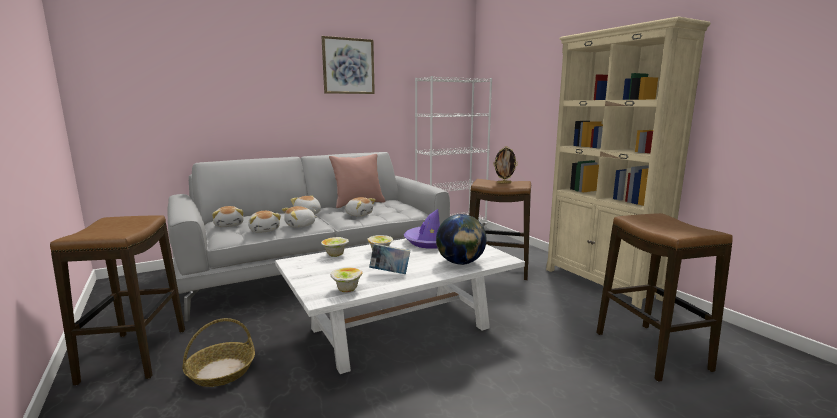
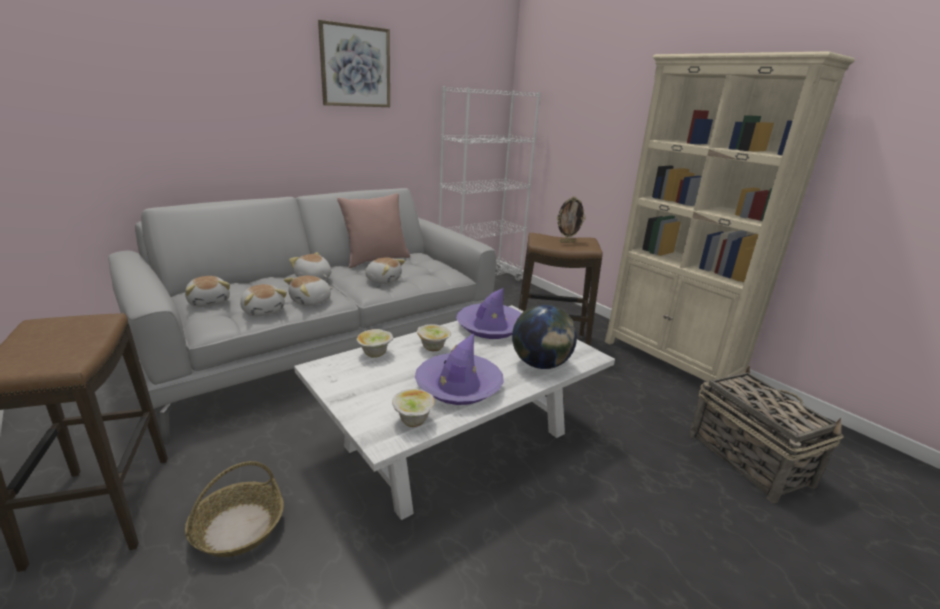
camera: 10 degrees left, 10 degrees up
(390, 273) = (458, 386): book -> purple hat
(650, 351) = (747, 458): stool -> basket

